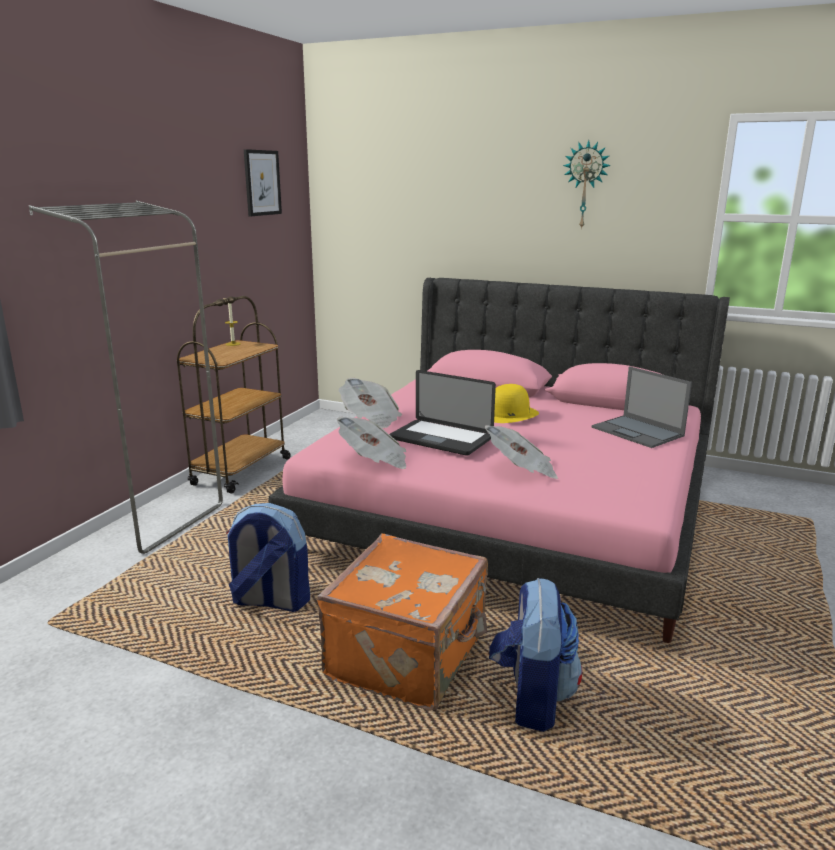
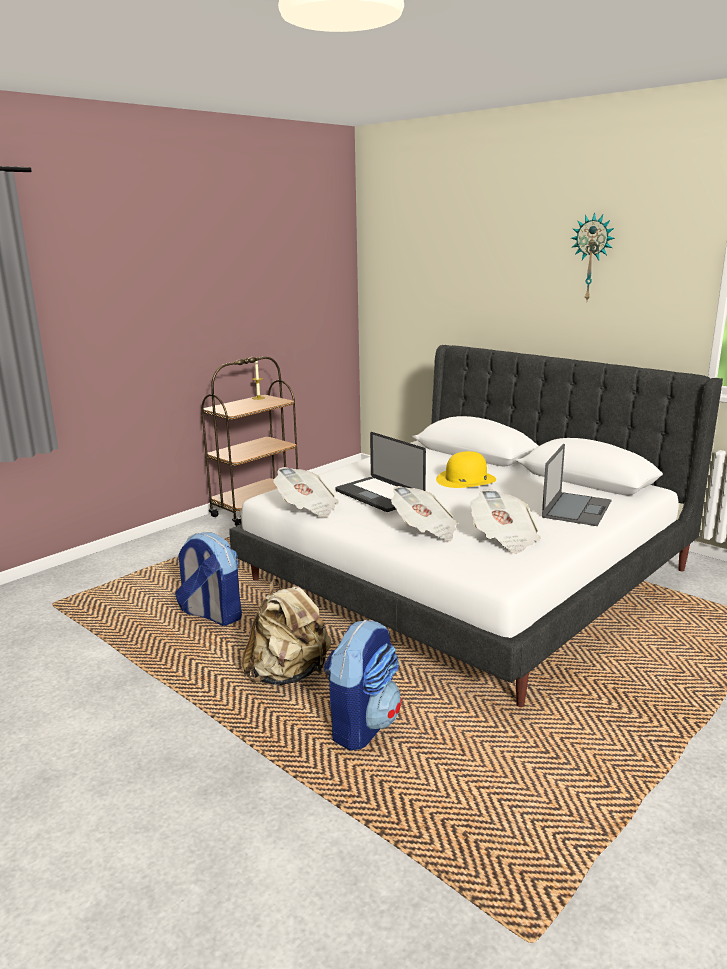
camera: 20 degrees right, 0 degrees up
(160, 521) = (171, 542): grey clothes rack -> none
(262, 183) = (302, 255): picture -> none
(371, 418) = (339, 472): newspaper -> newspaper (504, 538)
(409, 656) = (288, 675): orange suitcase -> beige backpack
(515, 513) = (468, 576): pink bed -> white bed
(638, 432) = (576, 509): laptop -> laptop turned 135 degrees counterclockwise

